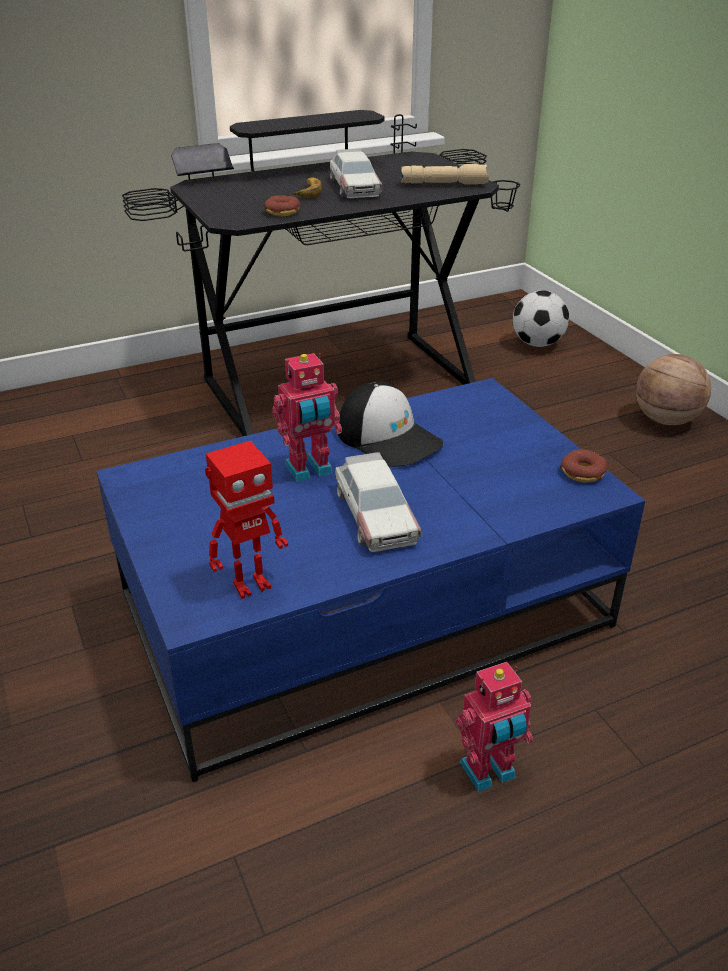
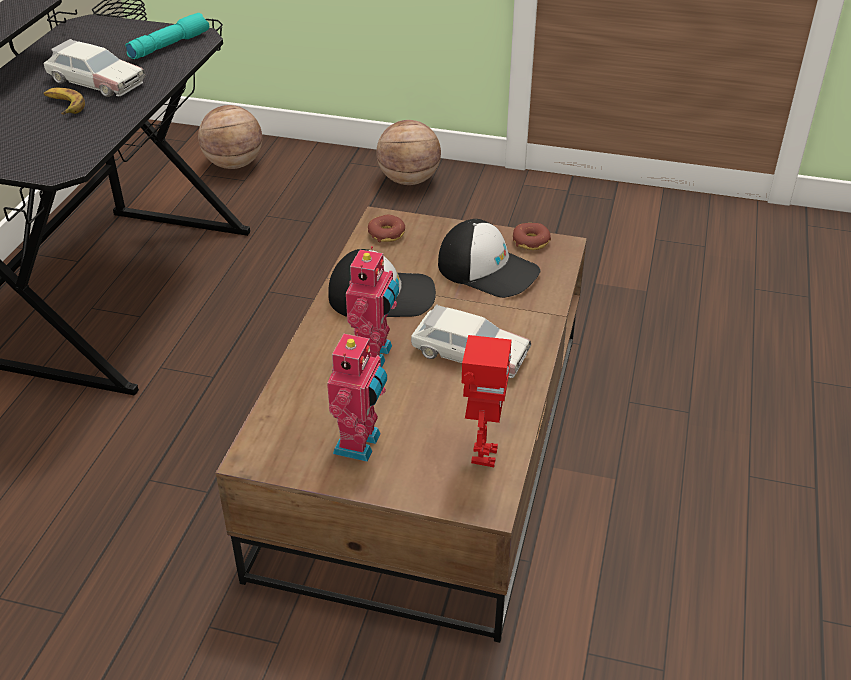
camera: 50 degrees left, 5 degrees up
(282, 212) = (86, 137): donut -> donut (386, 234)
(366, 609) = (425, 447): blue coffee table -> brown coffee table
(444, 184) = (169, 45): beige flashlight -> turquoise flashlight
(489, 773) = (633, 482): toy robot -> toy robot (360, 444)
(504, 470) = (488, 269): none -> cap
(537, 344) = (234, 164): football -> basketball

